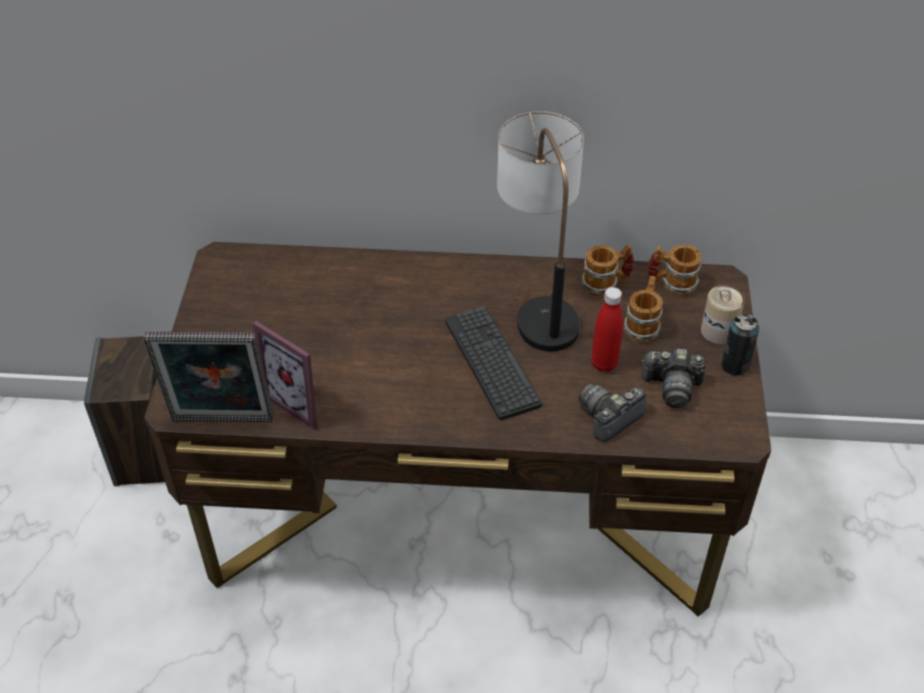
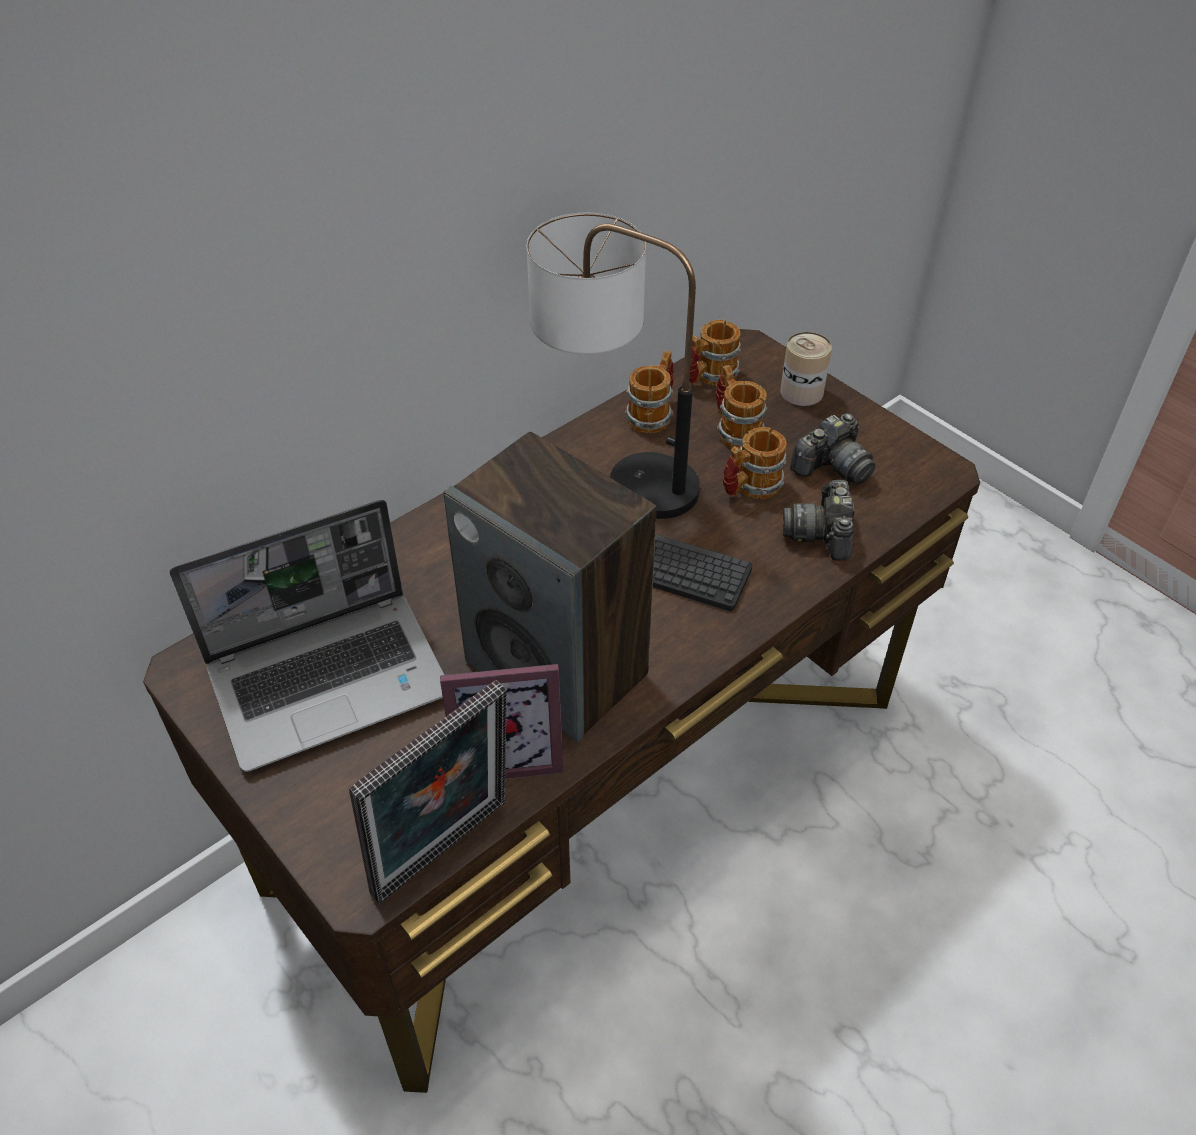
camera: 45 degrees left, 0 degrees up
(148, 453) = (162, 1017): speaker -> speaker (558, 669)
(270, 307) = (331, 678): none -> laptop
(604, 364) = (750, 488): red bottle -> mug
(735, 365) = (853, 412): can -> none

